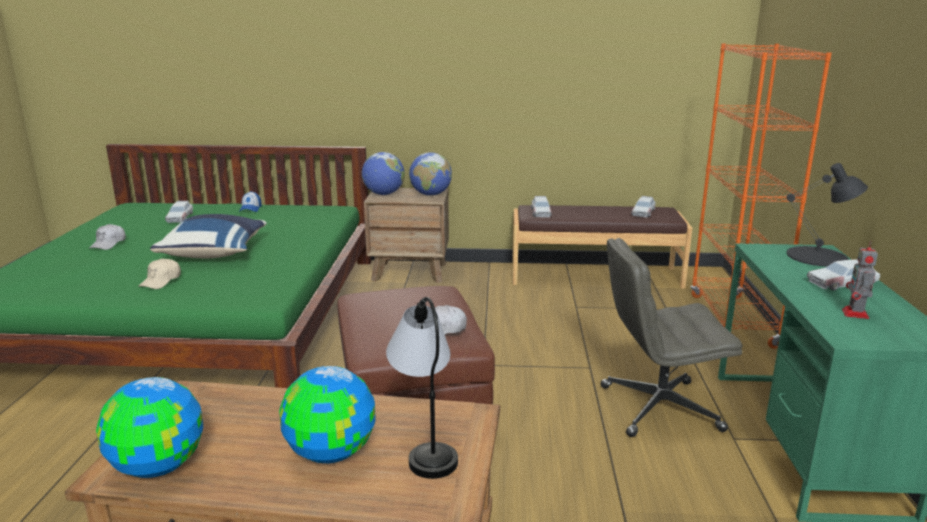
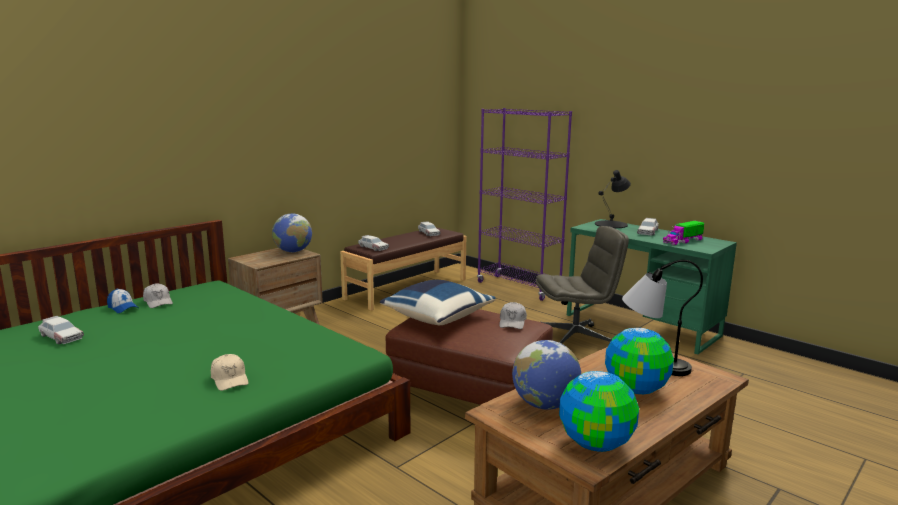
camera: 50 degrees left, 5 degrees down
(109, 244) = (55, 381): white cap -> white cap (158, 302)
(215, 253) = (210, 345): blue pillow -> blue pillow (437, 318)
(384, 194) = (254, 260): globe -> globe (544, 405)
(658, 408) = (575, 339): grey office chair -> grey office chair turned 135 degrees counterclockwise
(732, 321) = (518, 288): orange bookcase -> purple bookcase
(855, 314) = (683, 241): toy robot -> toy truck

